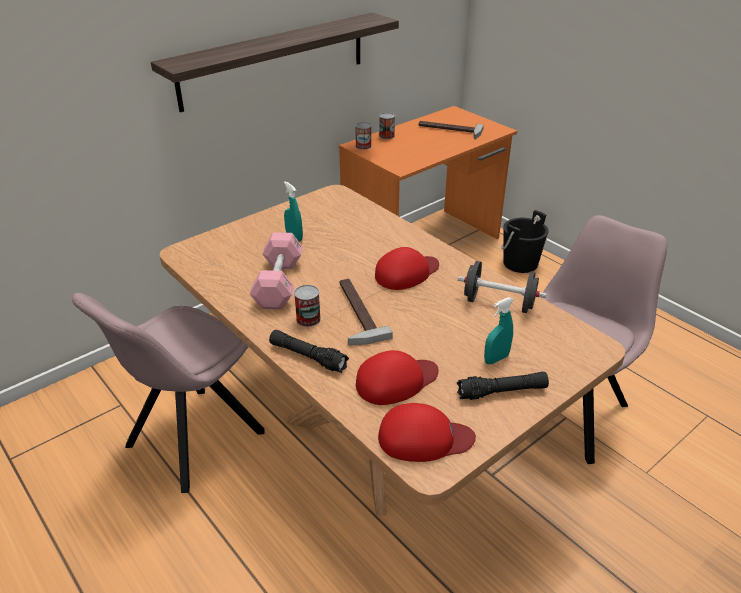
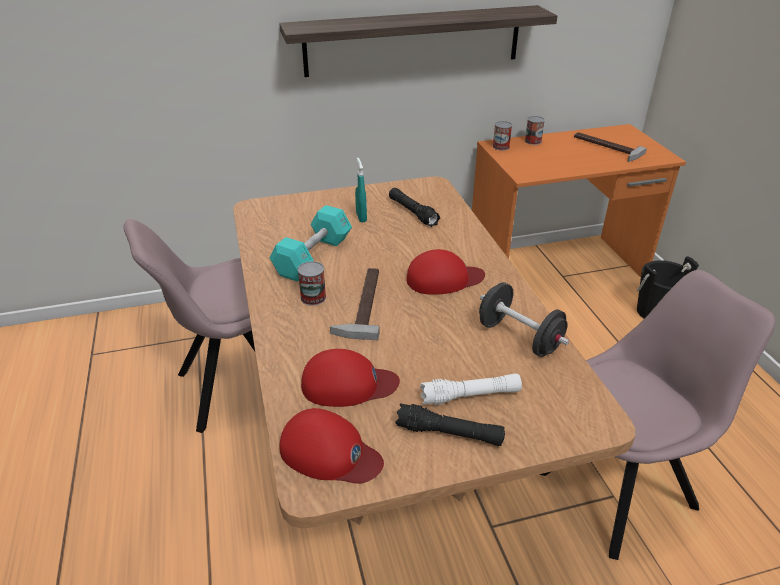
camera: 25 degrees right, 0 degrees up
(278, 283) = (313, 256): pink dumbbell -> turquoise dumbbell
(308, 357) = (284, 333): black flashlight -> black flashlight (412, 212)
(496, 359) = (470, 396): turquoise spray bottle -> white flashlight

